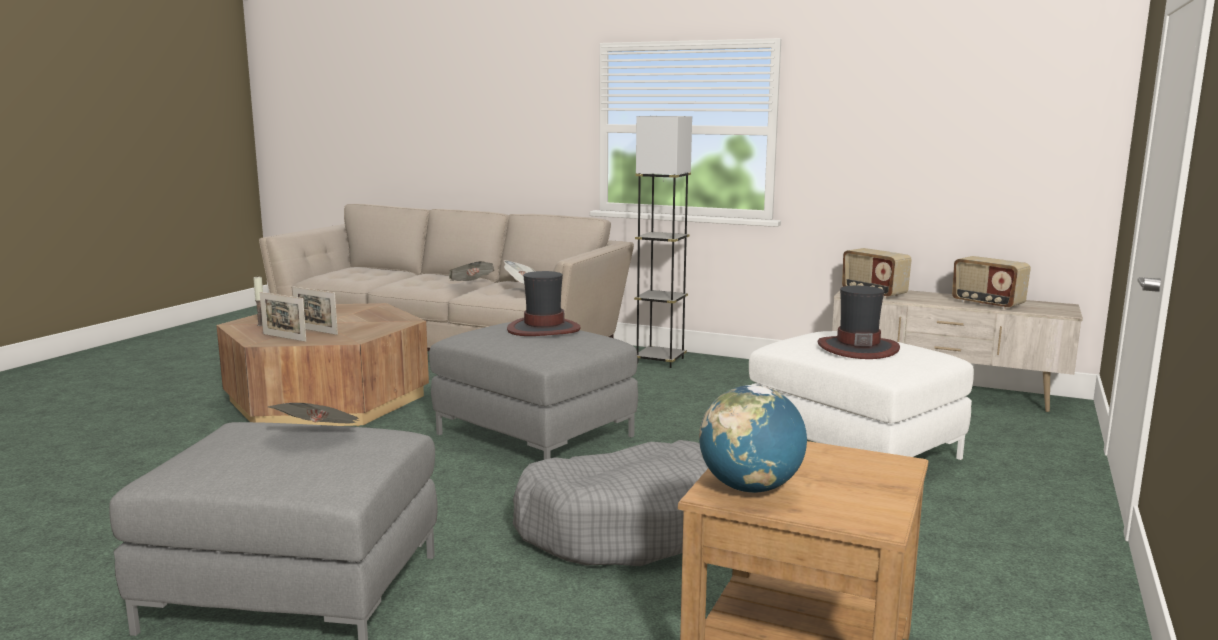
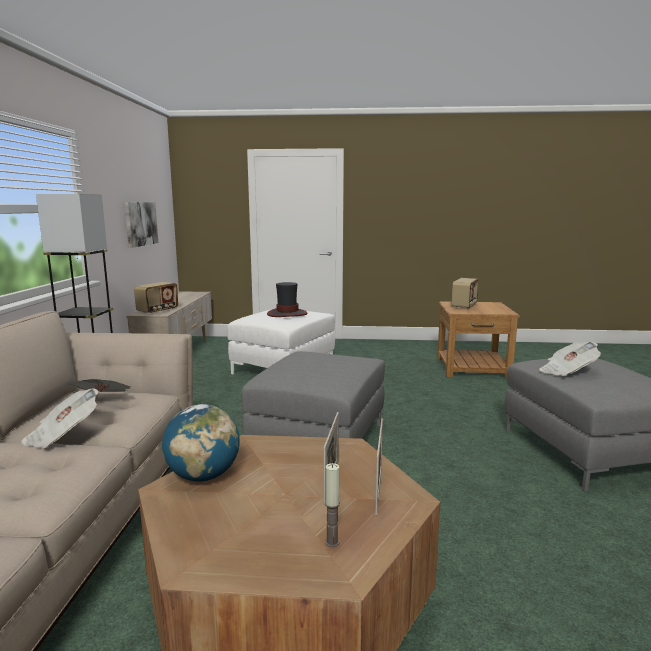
camera: 110 degrees left, 0 degrees up
(543, 329) = (299, 364): hat -> none
(626, 526) = (419, 398): grey dog bed -> none
(750, 488) = (496, 310): globe -> globe (203, 476)
(947, 159) = (140, 223): none -> picture
(987, 304) = (184, 298): radio -> radio (464, 306)

